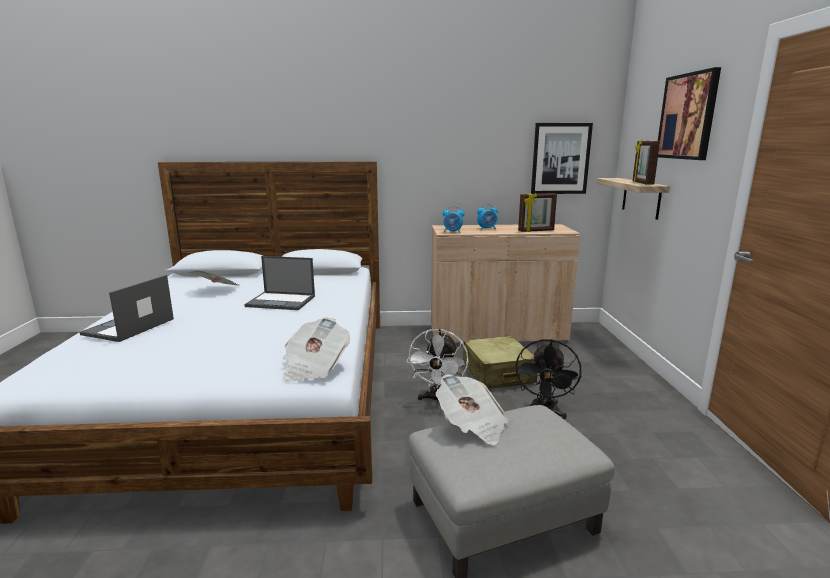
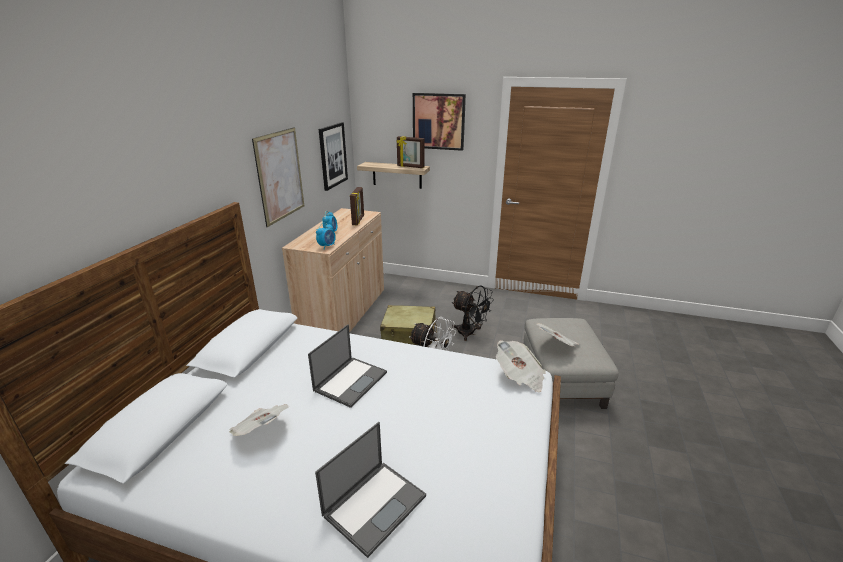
camera: 70 degrees left, 10 degrees up
(128, 327) = (375, 504): laptop -> laptop turned 90 degrees counterclockwise
(451, 156) = (280, 176): none -> picture

